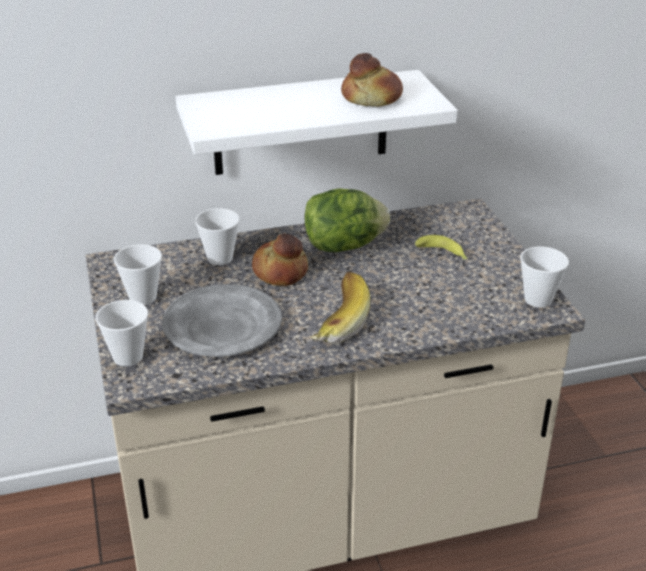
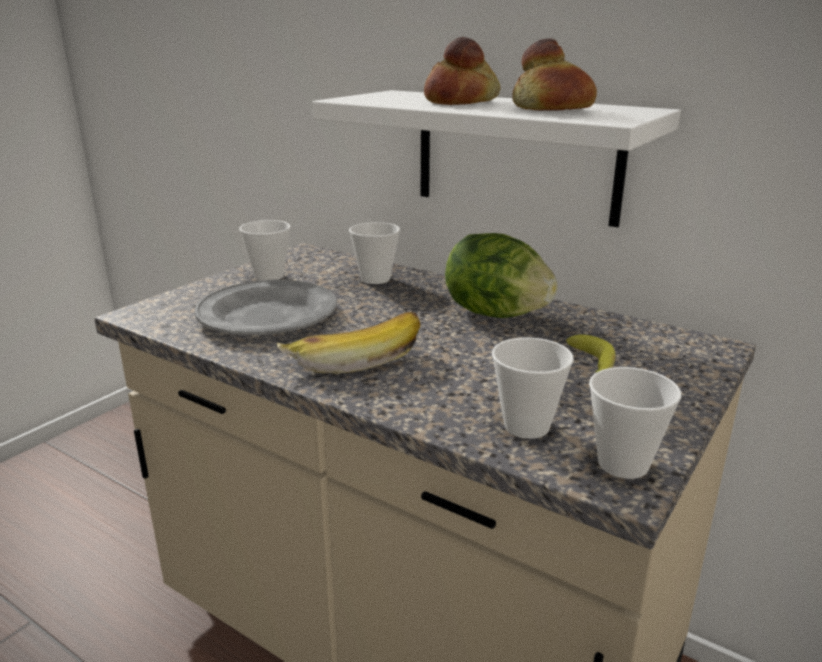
camera: 50 degrees right, 10 degrees down
(128, 357) = (172, 300): cup -> cup (526, 426)
(281, 272) = (398, 306): bread -> bread (461, 101)

